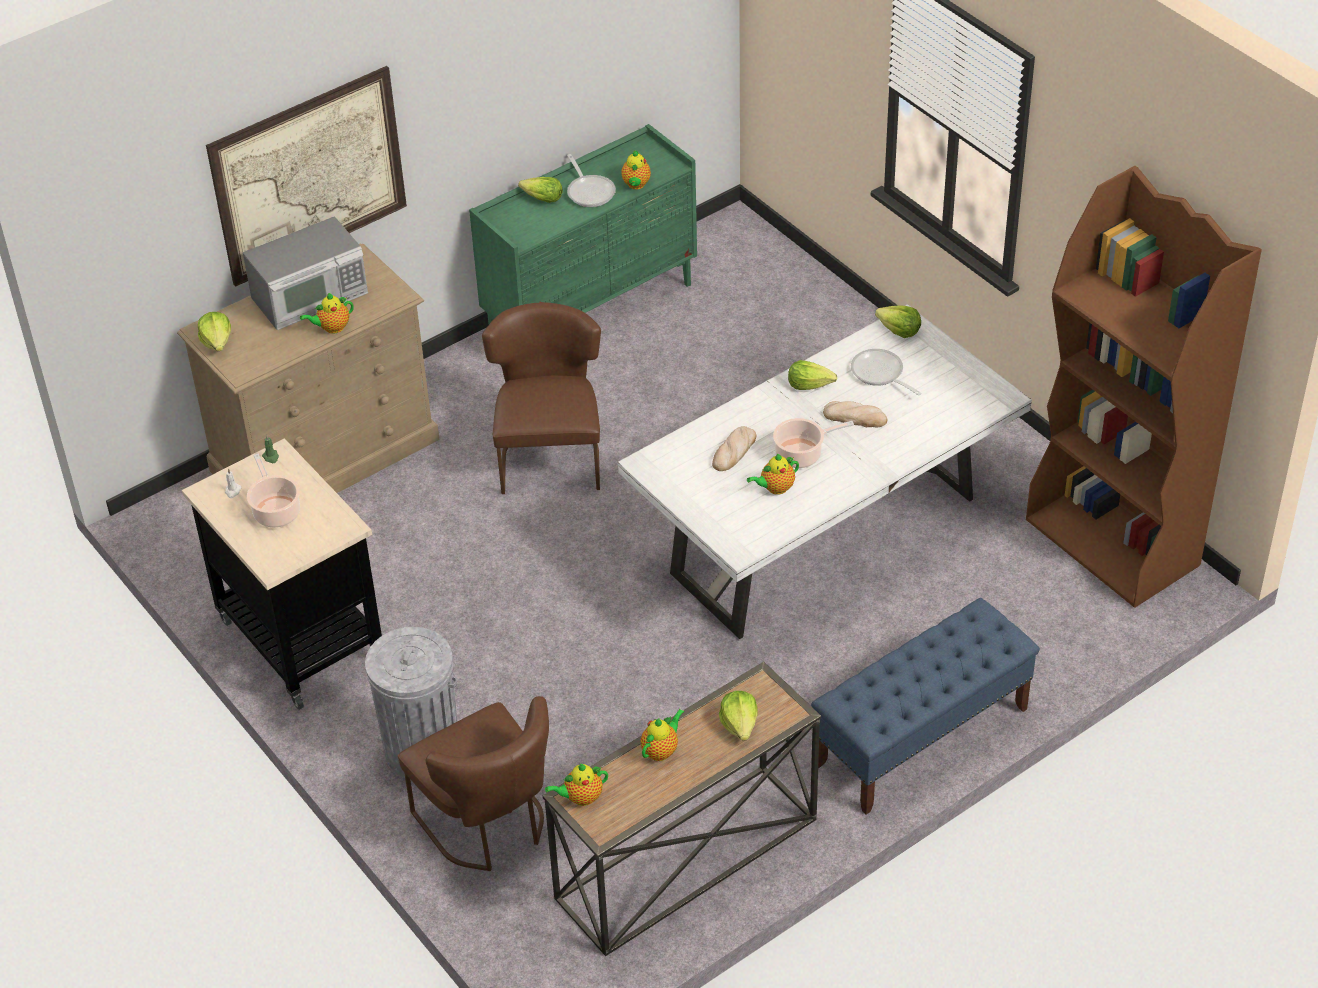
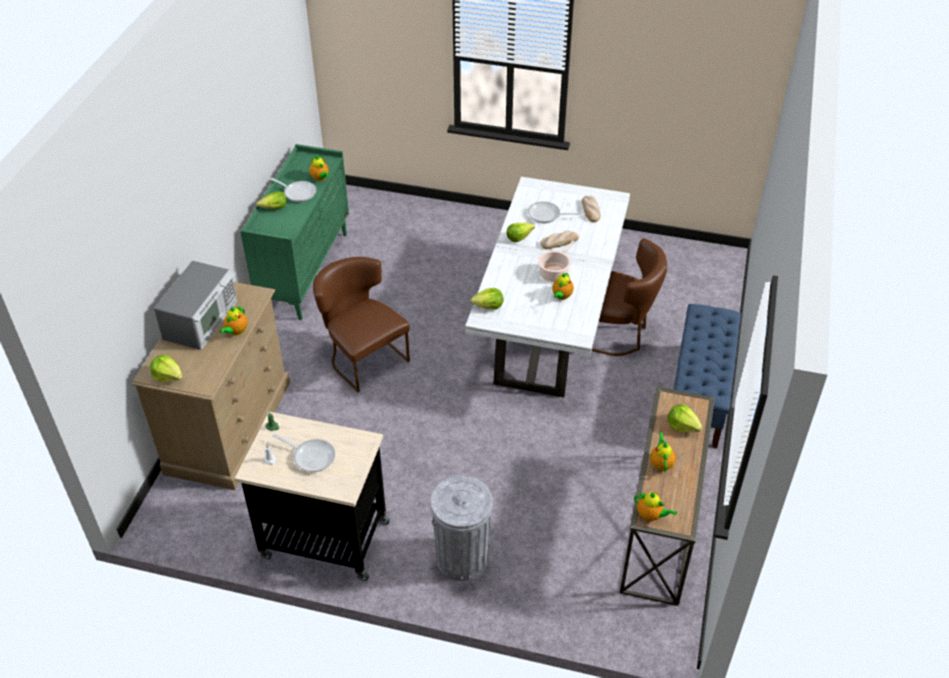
camera: 40 degrees left, 0 degrees up
(276, 510) = (311, 456): cooking pot -> frying pan
(309, 175) = (169, 238): picture -> none
(489, 826) = (543, 576): brown chair -> brown chair (616, 333)
(581, 798) = (651, 515): teapot -> teapot turned 90 degrees counterclockwise
(734, 451) = (519, 289): bread -> bread (591, 210)
(899, 331) = (532, 190): lettuce -> lettuce (488, 306)
(1113, 543) = (679, 257): brown bookcase -> none

